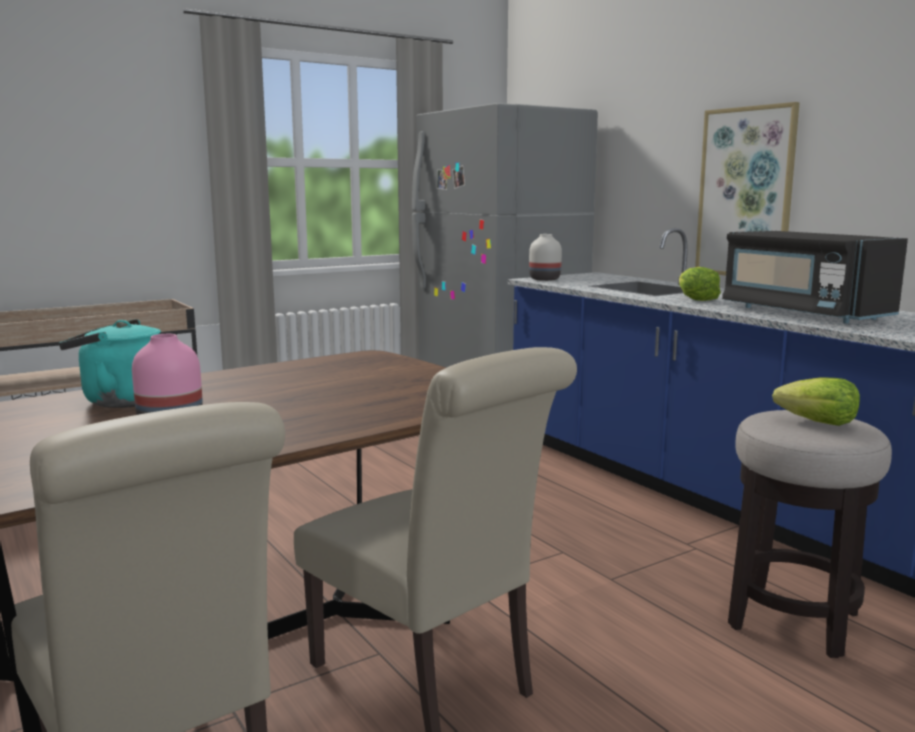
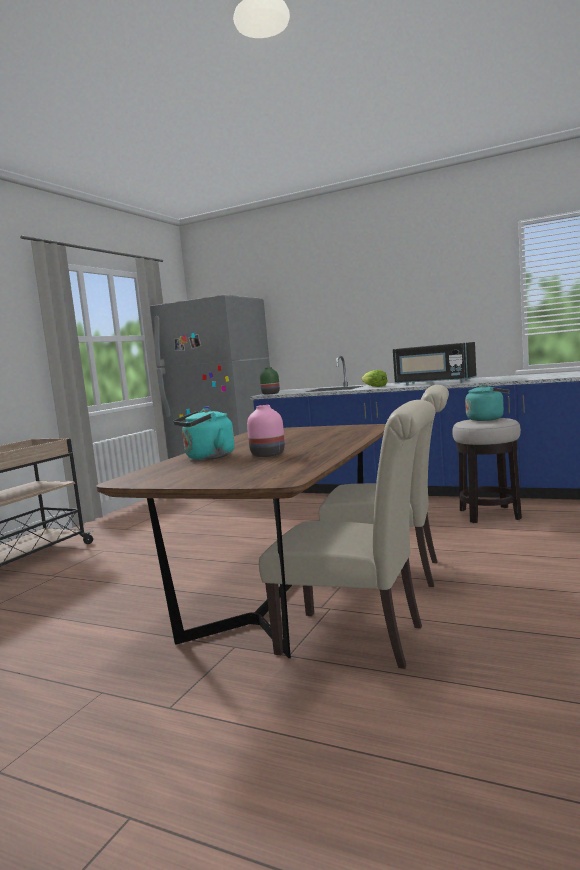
camera: 30 degrees left, 5 degrees down
(545, 279) = (271, 393): white vase -> green vase
(745, 193) = (366, 335): picture -> none
(818, 422) = (487, 419): lettuce -> turquoise kettle

